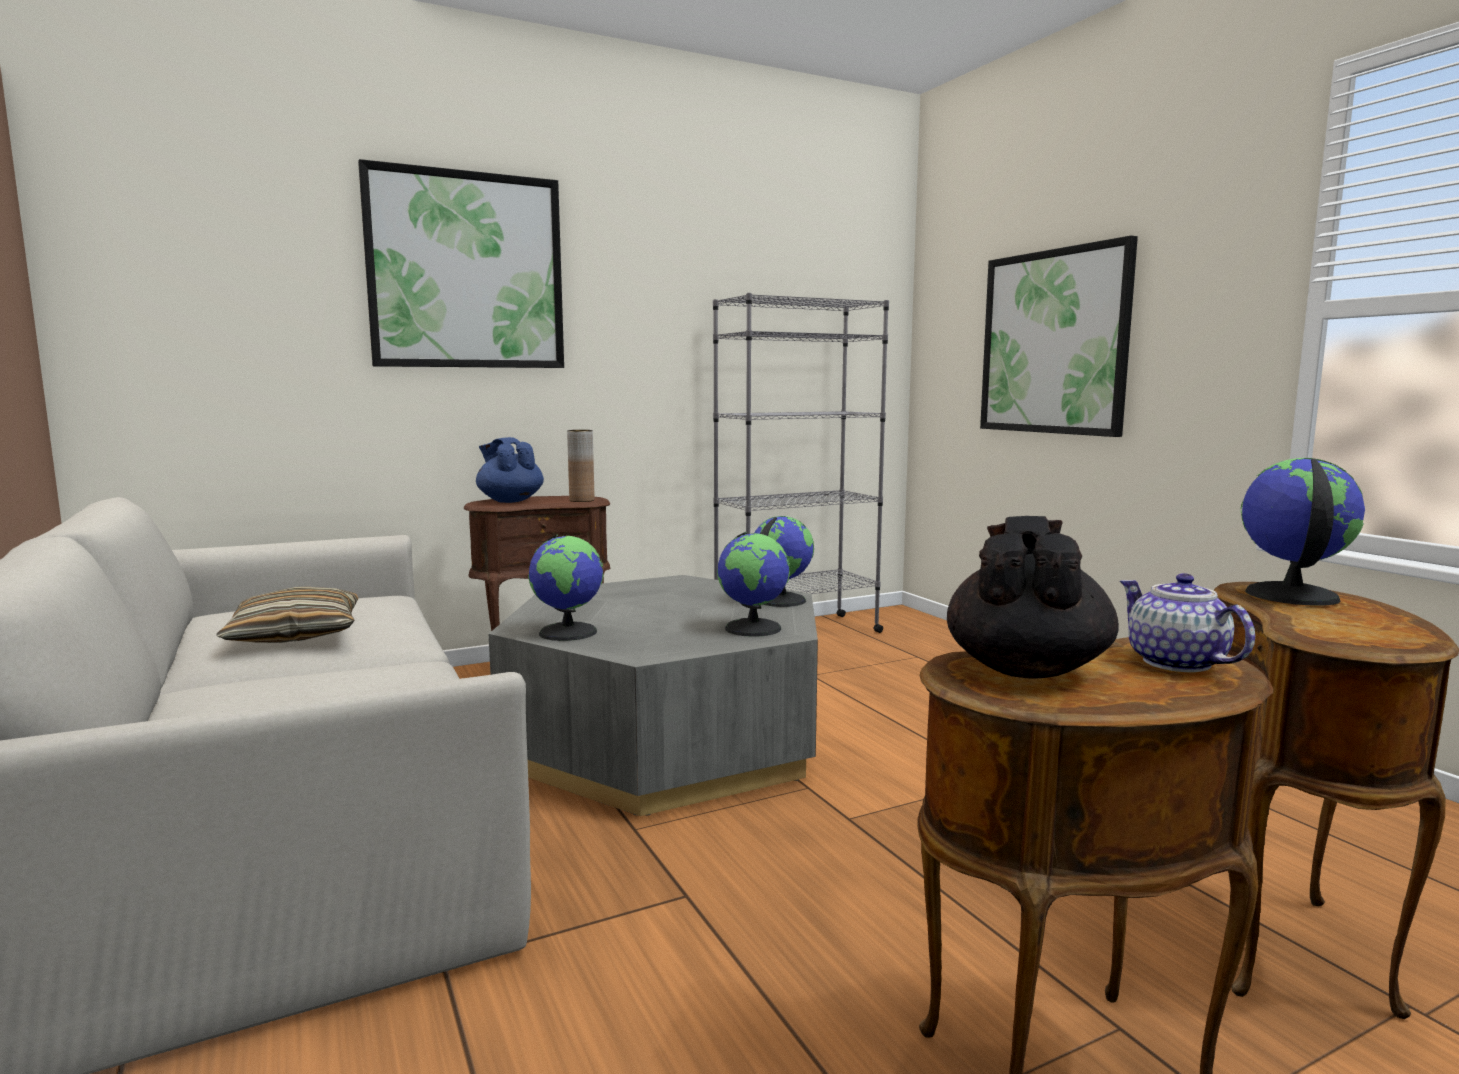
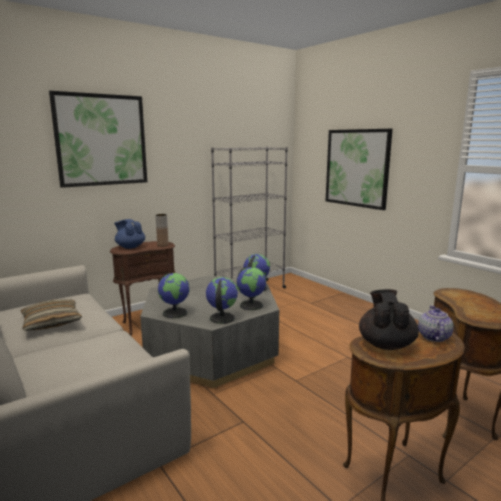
camera: 10 degrees left, 5 degrees up
(1176, 663) = (433, 337): teapot -> teapot turned 45 degrees clockwise
(1289, 595) = (460, 295): globe -> globe (221, 318)

